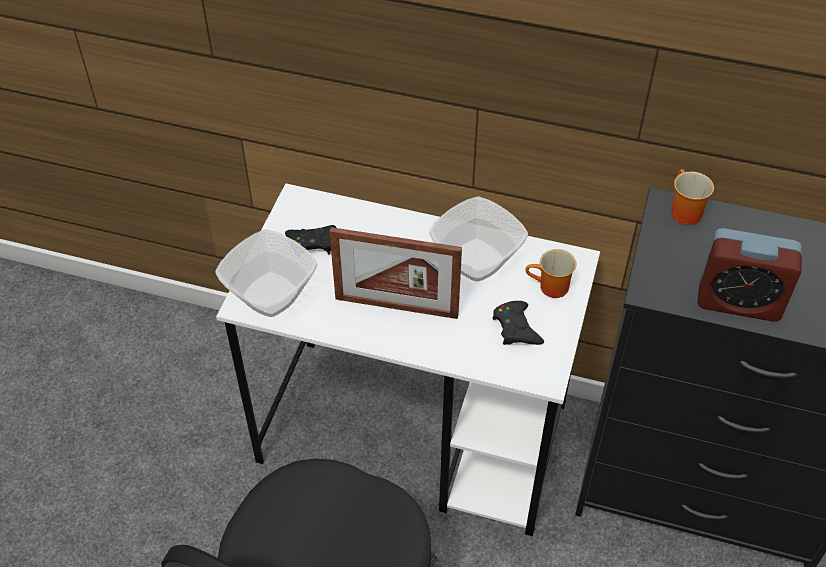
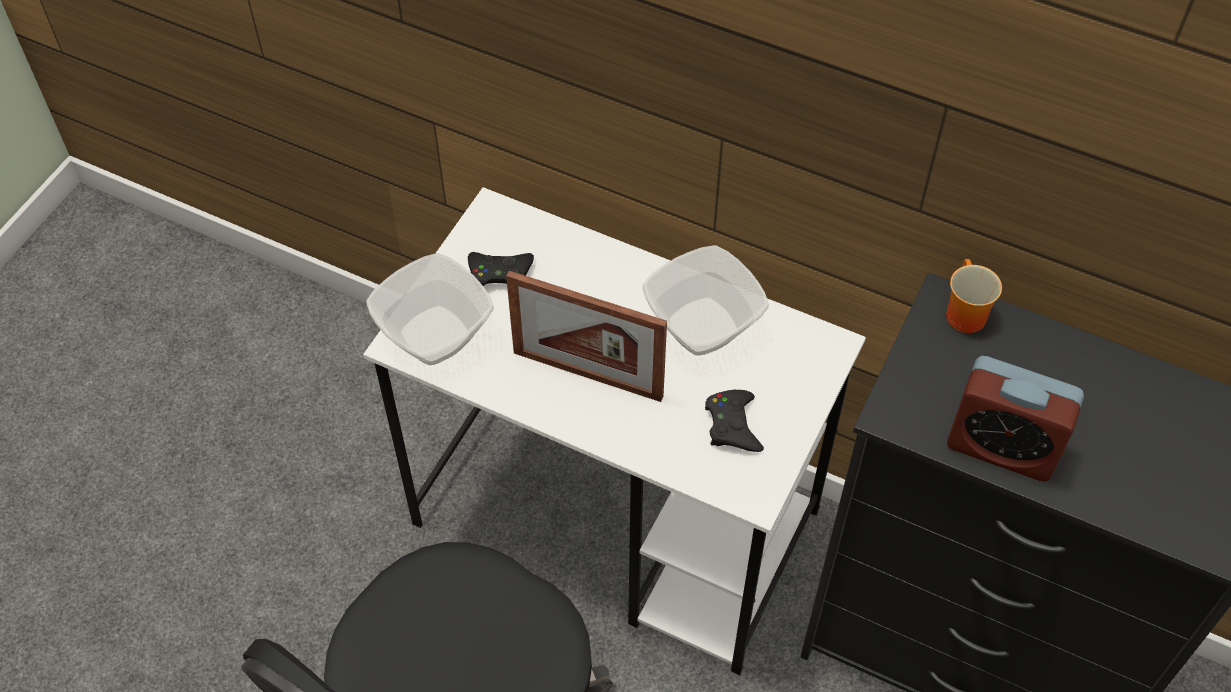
camera: 10 degrees right, 5 degrees up
(550, 288) = (788, 379): mug -> none

